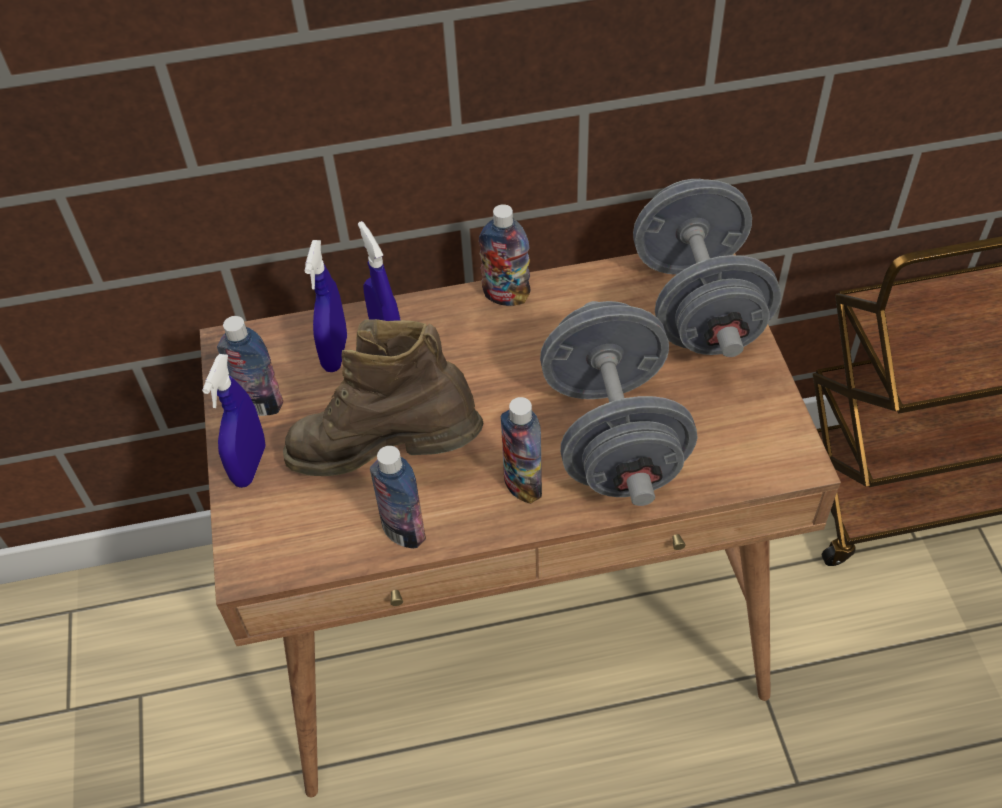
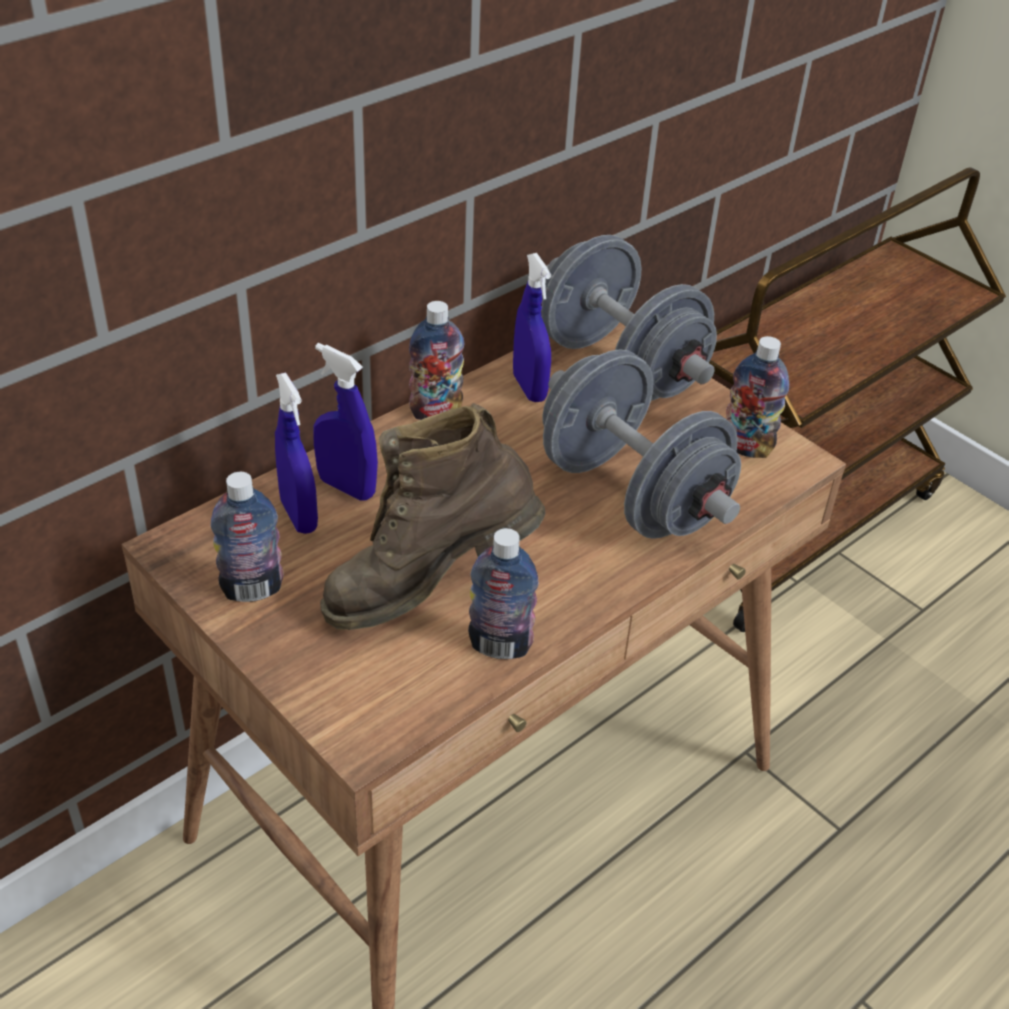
camera: 35 degrees left, 10 degrees down
(250, 465) = (287, 649): blue spray bottle -> blue spray bottle (529, 388)
(522, 484) = (582, 563): bottle -> bottle (746, 447)

